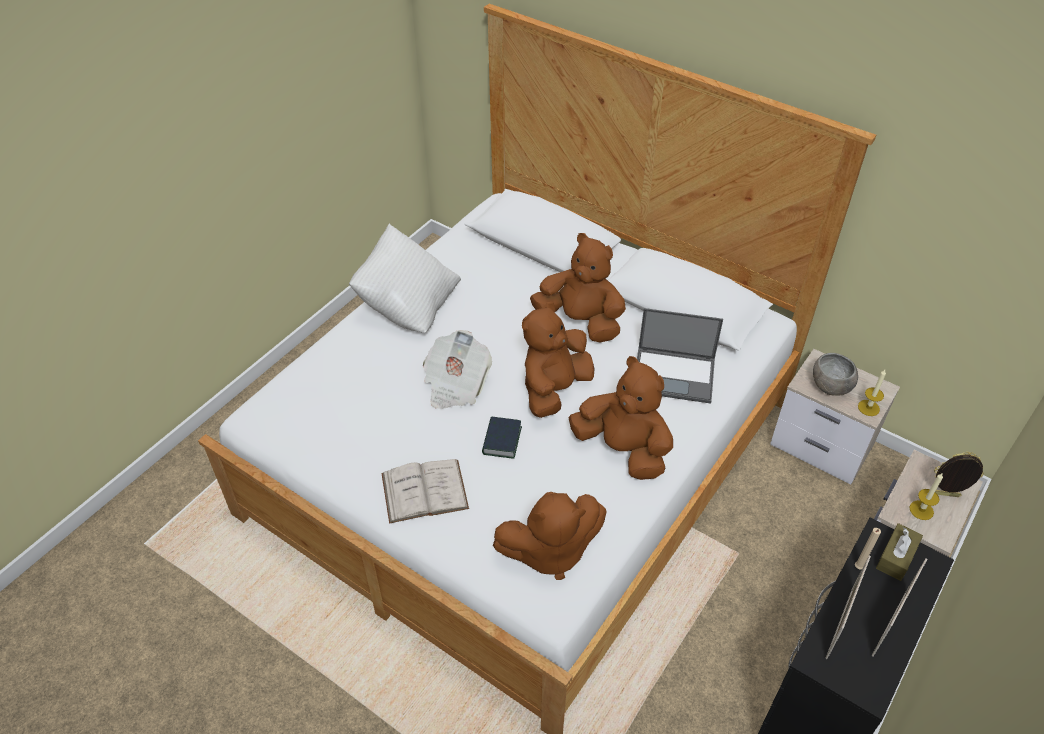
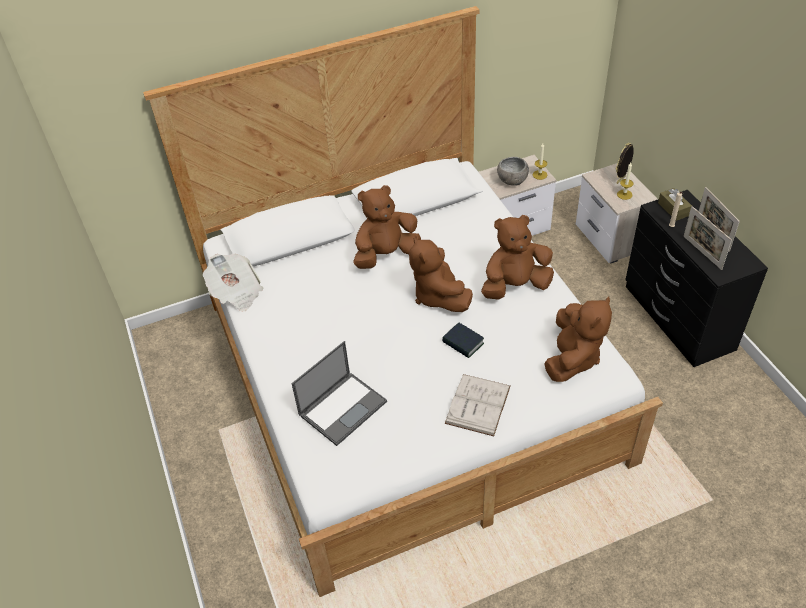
camera: 55 degrees left, 0 degrees up
(408, 305) = (285, 341): white pillow -> none
(455, 384) = (393, 345): newspaper -> newspaper (236, 292)
(675, 375) = (472, 232): laptop -> laptop (343, 407)

